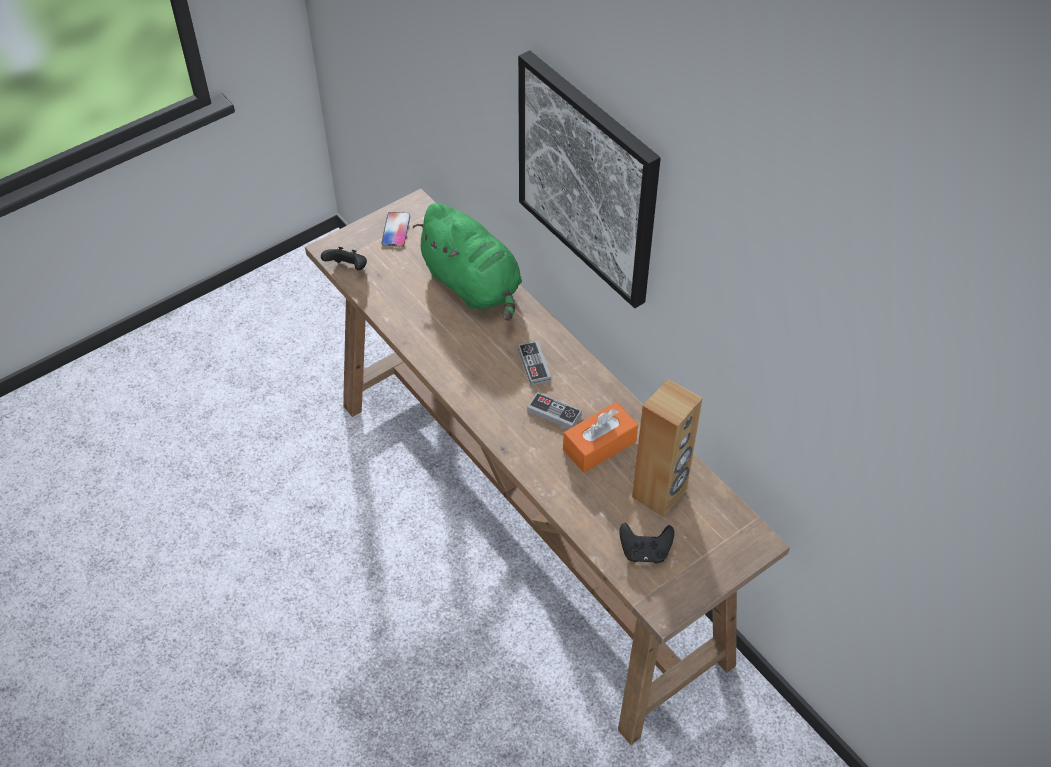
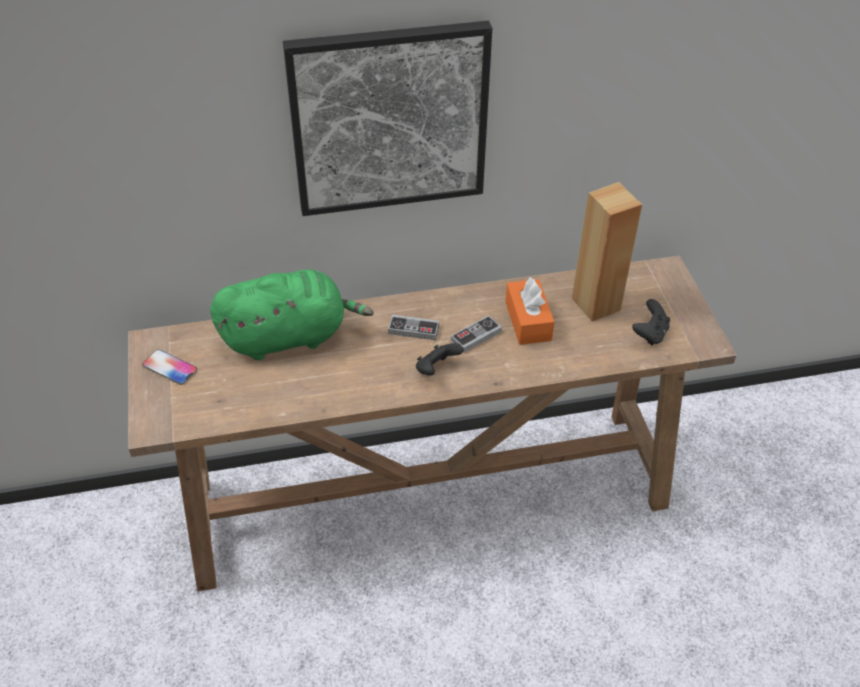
camera: 65 degrees left, 5 degrees down
(348, 269) = (191, 422): black game controller -> black game controller (436, 369)

